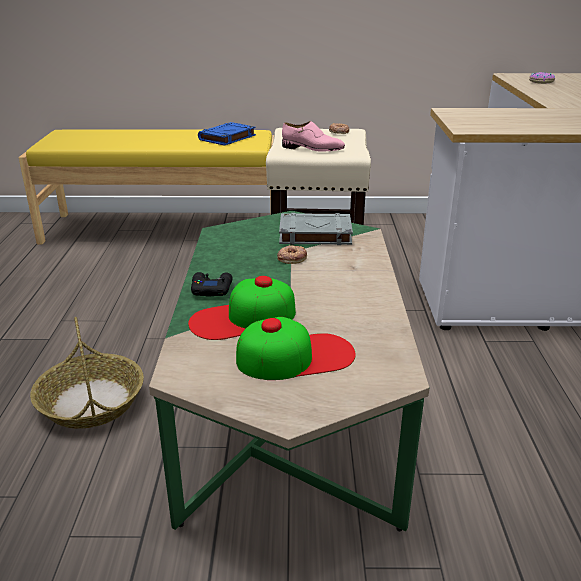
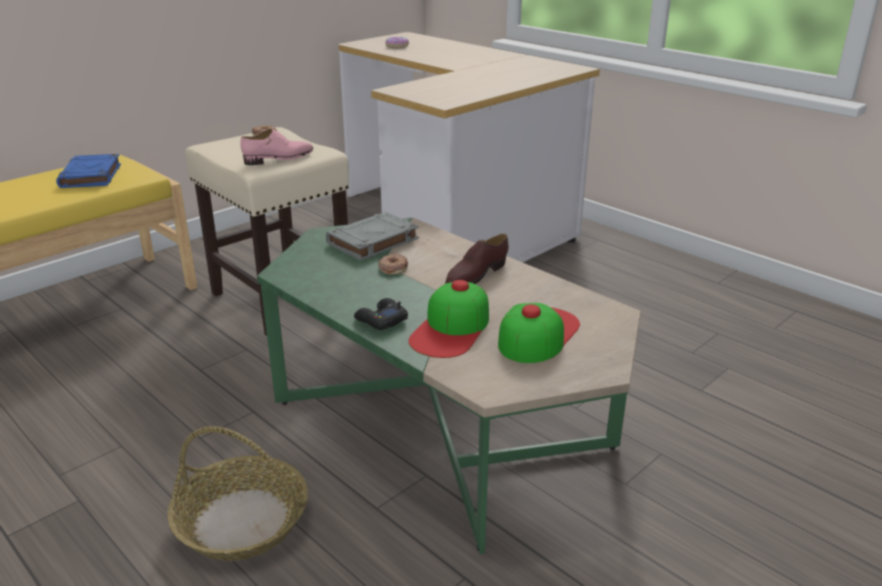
camera: 45 degrees left, 0 degrees up
(341, 289) = (475, 274): none -> brown shoe

